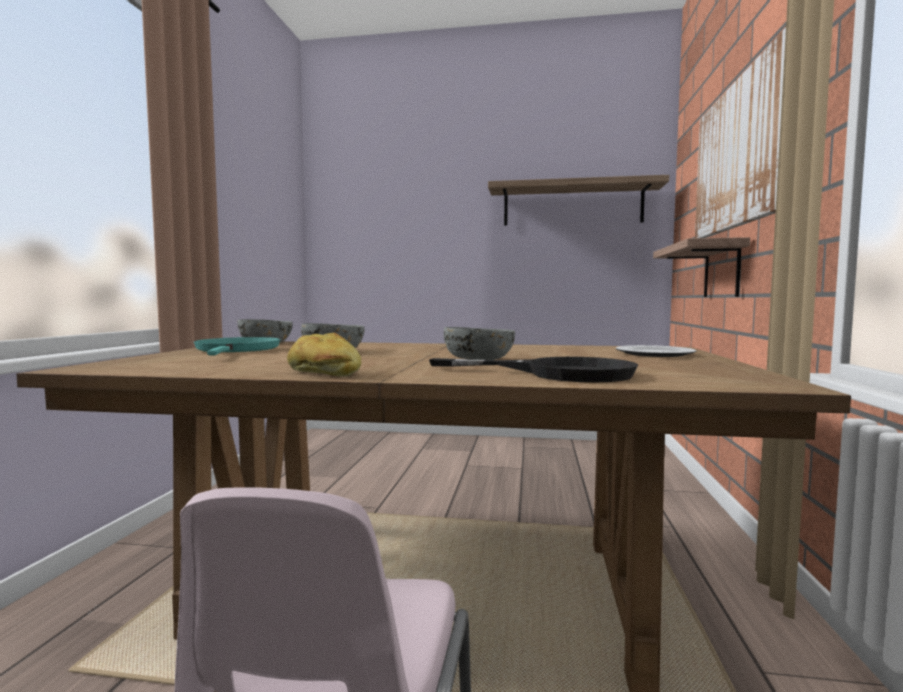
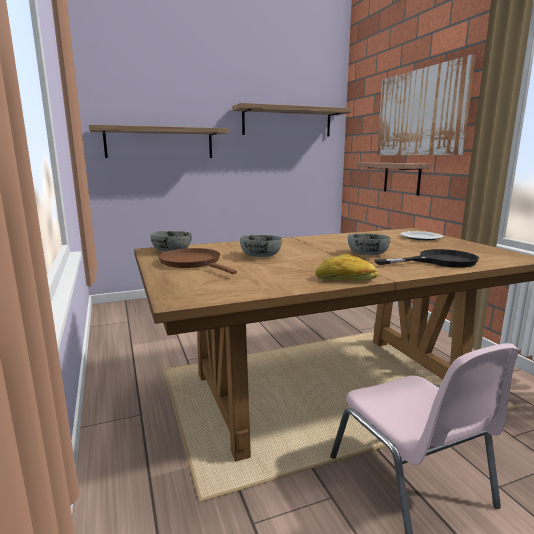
camera: 30 degrees left, 10 degrees up
(237, 350) = (193, 263): turquoise frying pan -> brown frying pan
(398, 239) = (159, 143): none -> shelf

